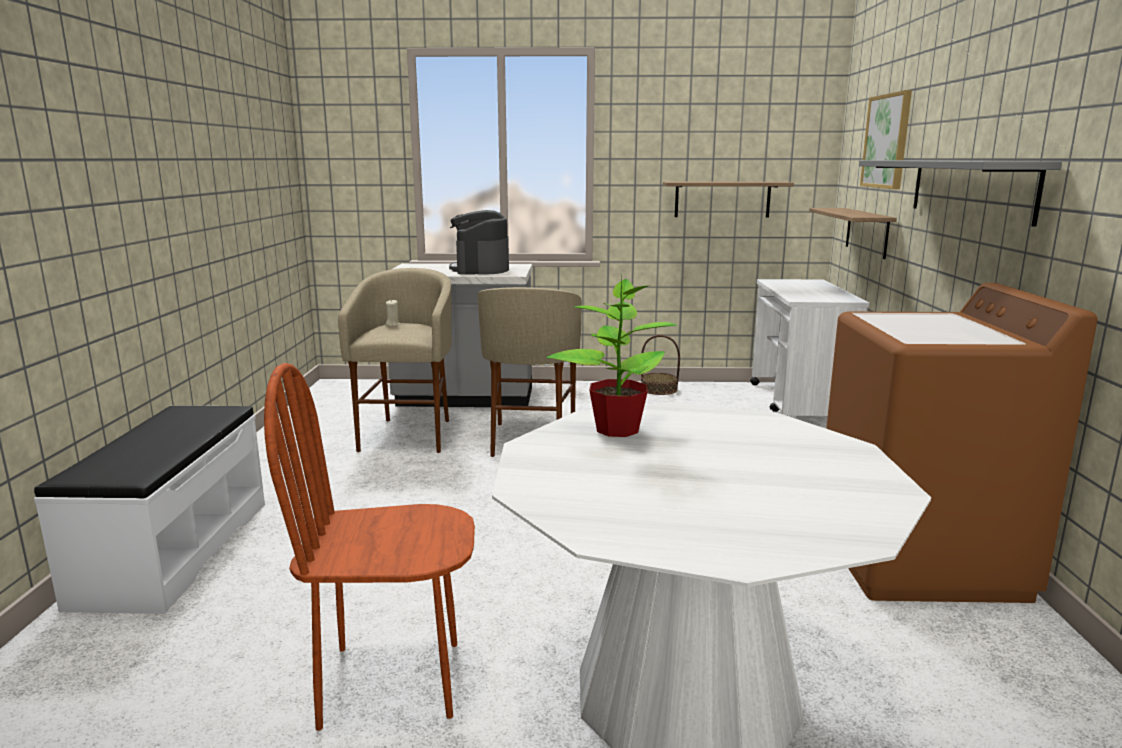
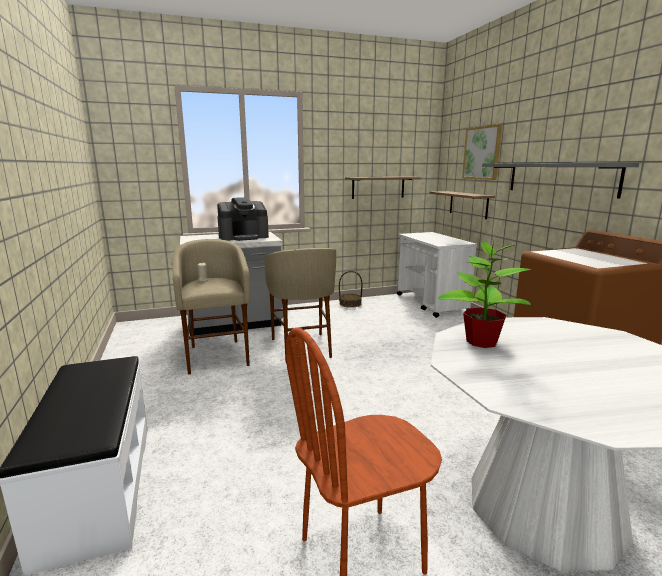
camera: 20 degrees left, 0 degrees up
(480, 269) = (243, 237): coffee machine -> coffee machine turned 90 degrees counterclockwise

